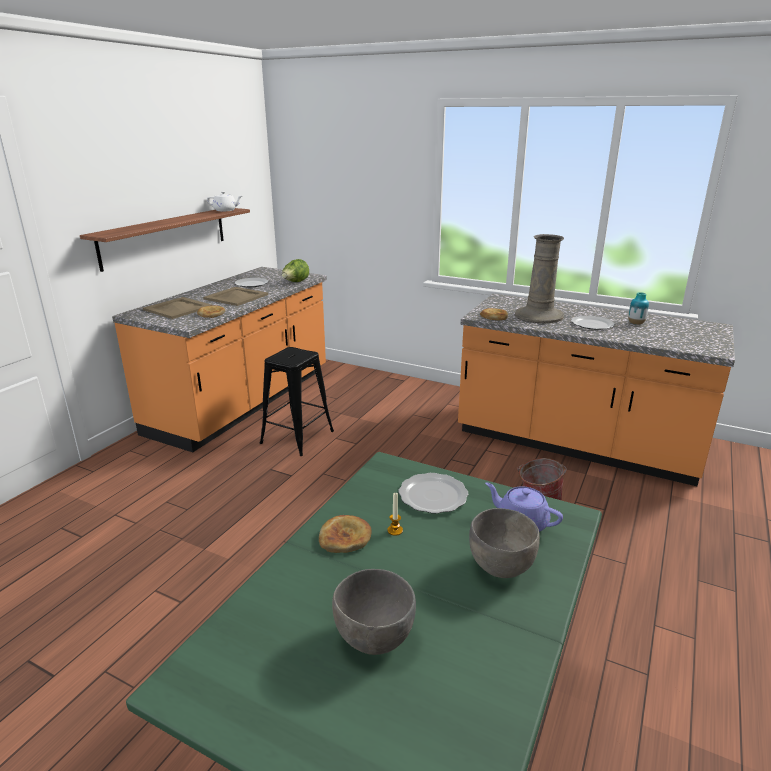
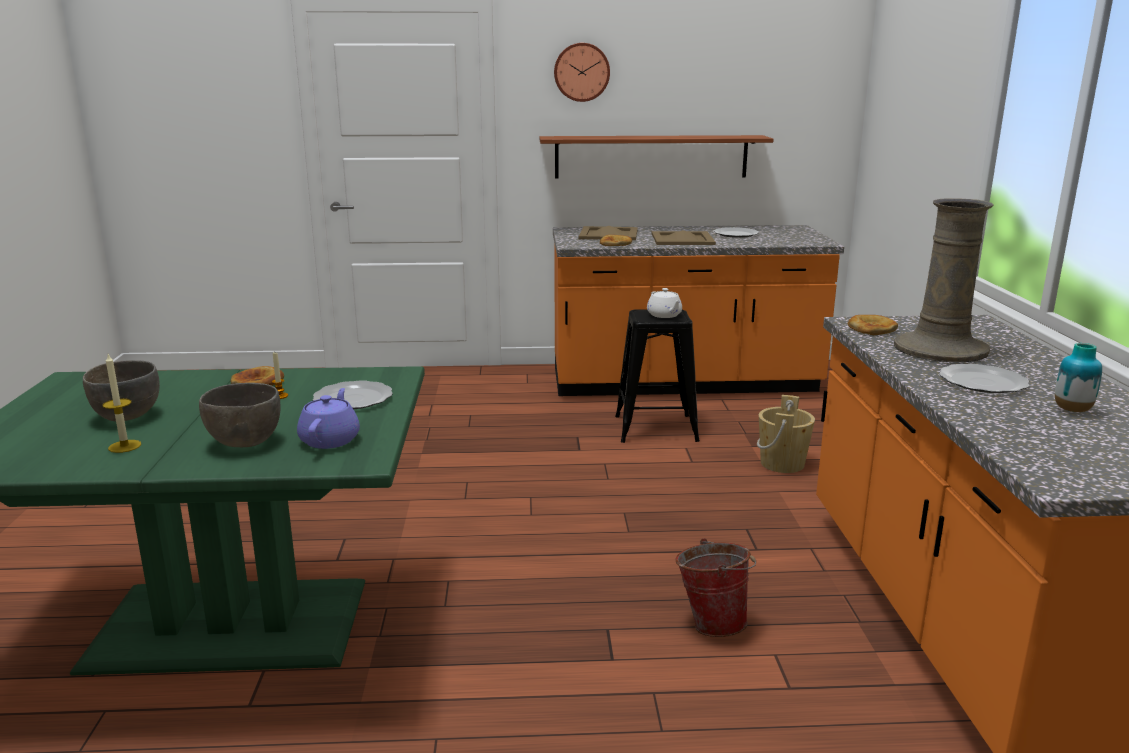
camera: 60 degrees right, 5 degrees down
(102, 170) = (581, 72): none -> wall clock
(225, 210) = (742, 136): white teapot -> white teapot (664, 315)
(295, 282) = (781, 243): lettuce -> none
(390, 419) = (782, 463): none -> beige bucket
(468, 646) = (124, 446): none -> candle

